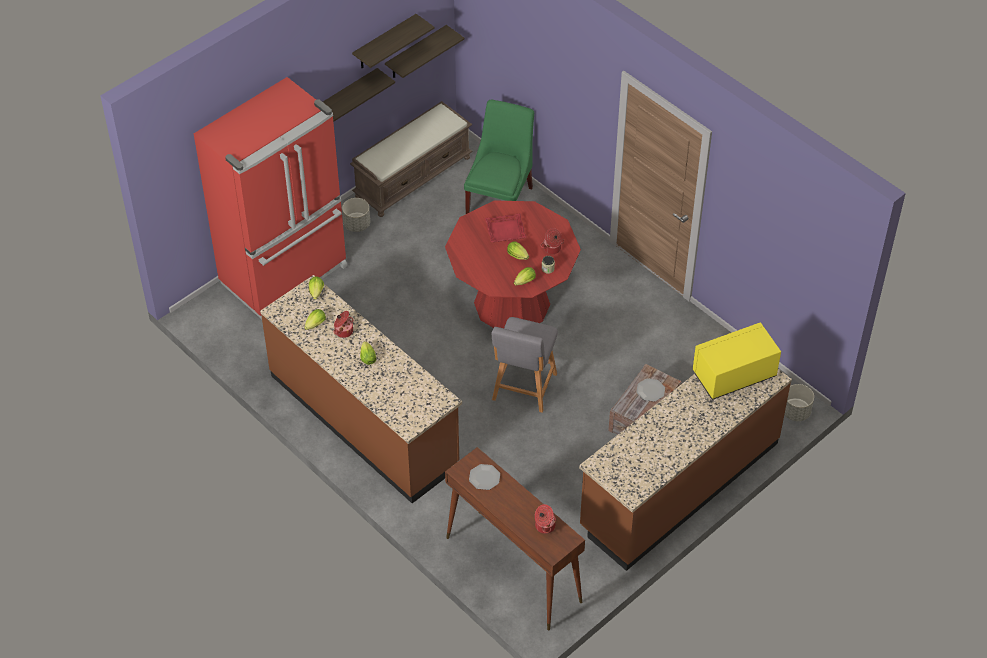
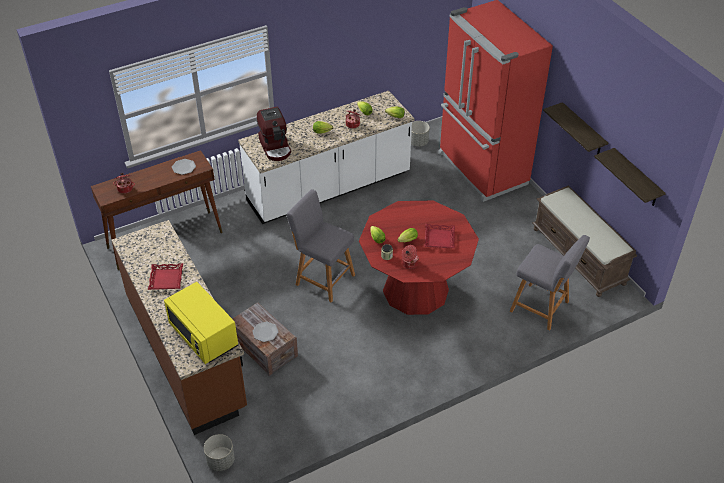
camera: 105 degrees right, 5 degrees down
(356, 224) = (527, 214): grey planter -> grey planter (418, 142)
(364, 420) = (329, 189): brown counter -> white counter
(385, 42) = (619, 130): shelf -> none
(412, 397) = (275, 147): none -> coffee machine
(501, 198) = (542, 308): green chair -> grey stool
(672, 434) = (166, 279): none -> red tray
(734, 375) = (204, 336): yellow microwave -> yellow microwave turned 150 degrees clockwise

